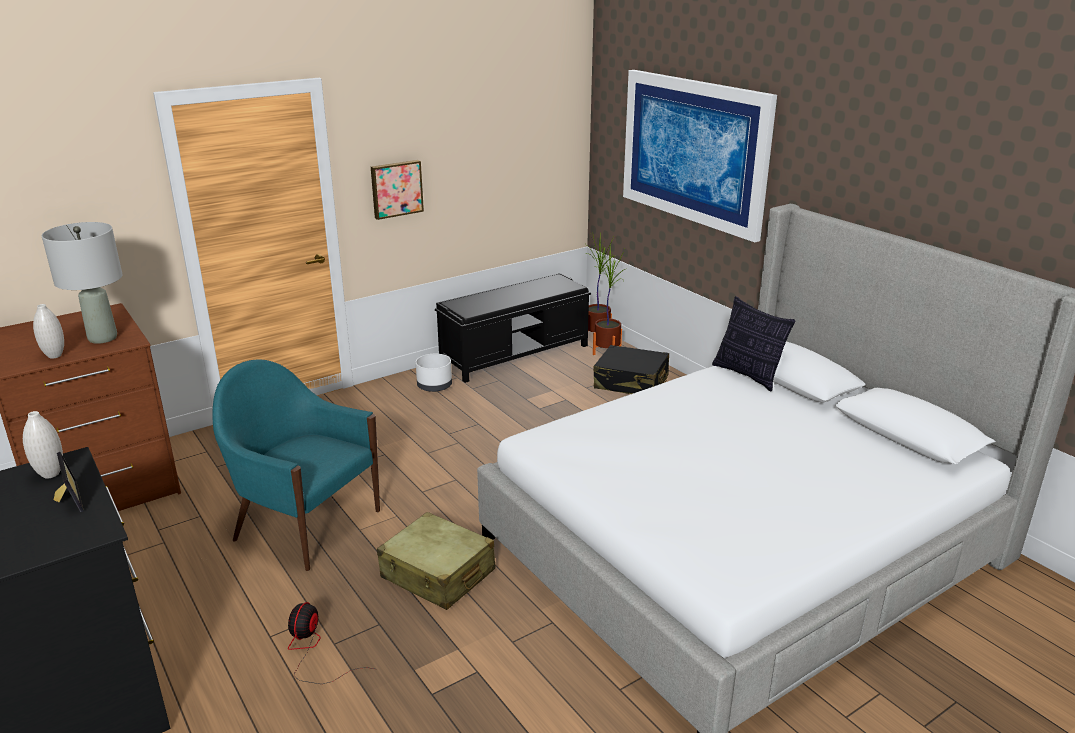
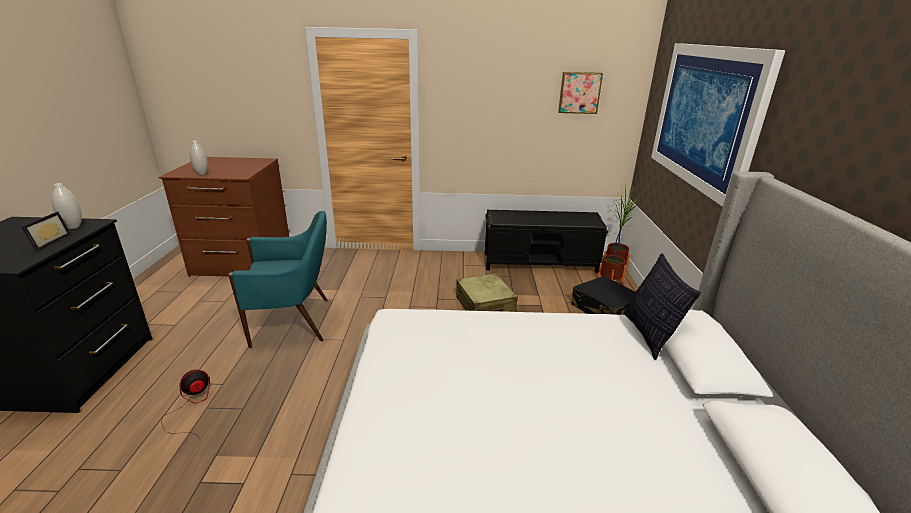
camera: 35 degrees right, 0 degrees up
(103, 338) = (236, 171): grey table lamp -> none
(305, 524) = (293, 322): turquoise armchair -> turquoise armchair turned 105 degrees clockwise
(396, 188) = (466, 120): picture -> picture (579, 92)
(435, 386) = (465, 266): white planter -> none
(438, 574) = (314, 392): beige suitcase -> beige suitcase (485, 306)

